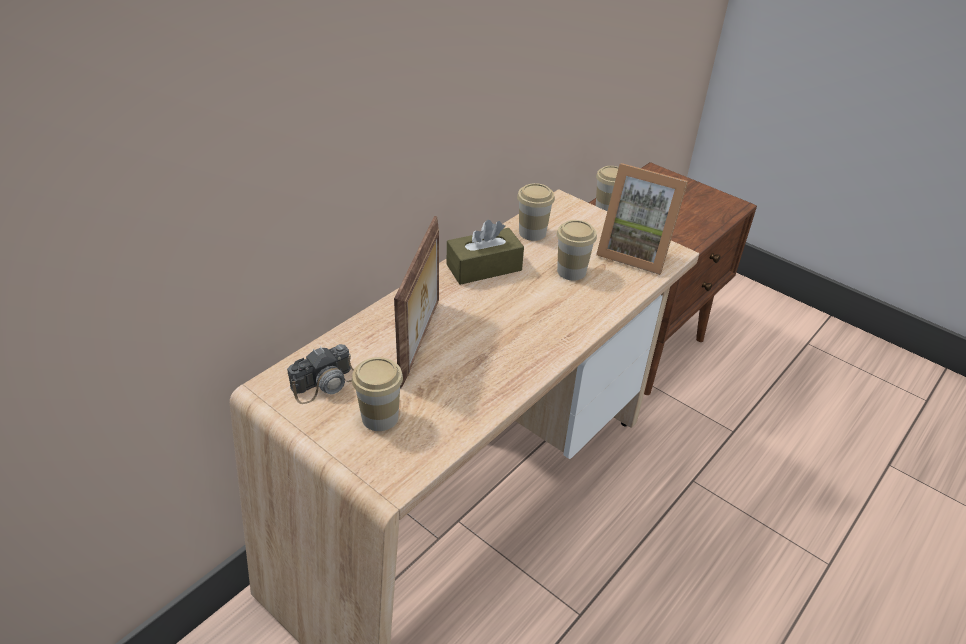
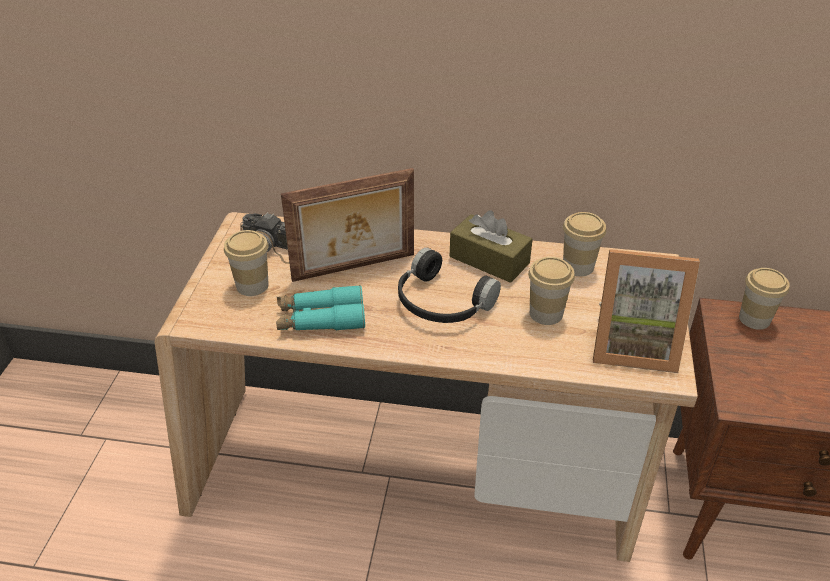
camera: 60 degrees right, 0 degrees up
(472, 390) = (321, 319): none -> turquoise binoculars
(514, 315) = (441, 303): none -> black headphones
(635, 252) = (633, 345): picture frame -> picture frame turned 75 degrees counterclockwise

